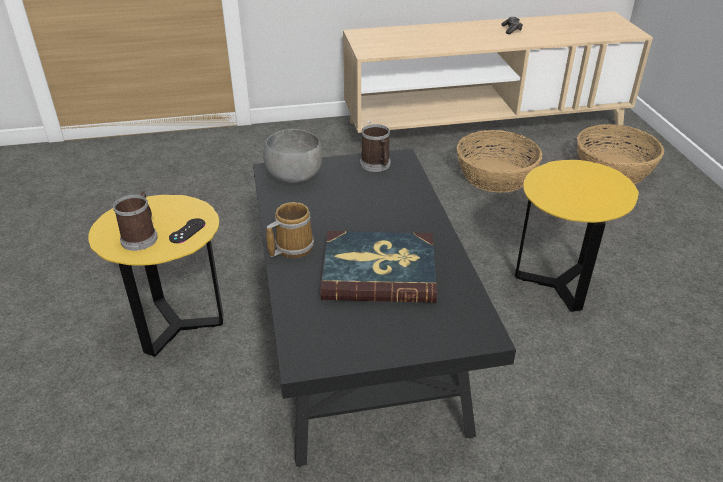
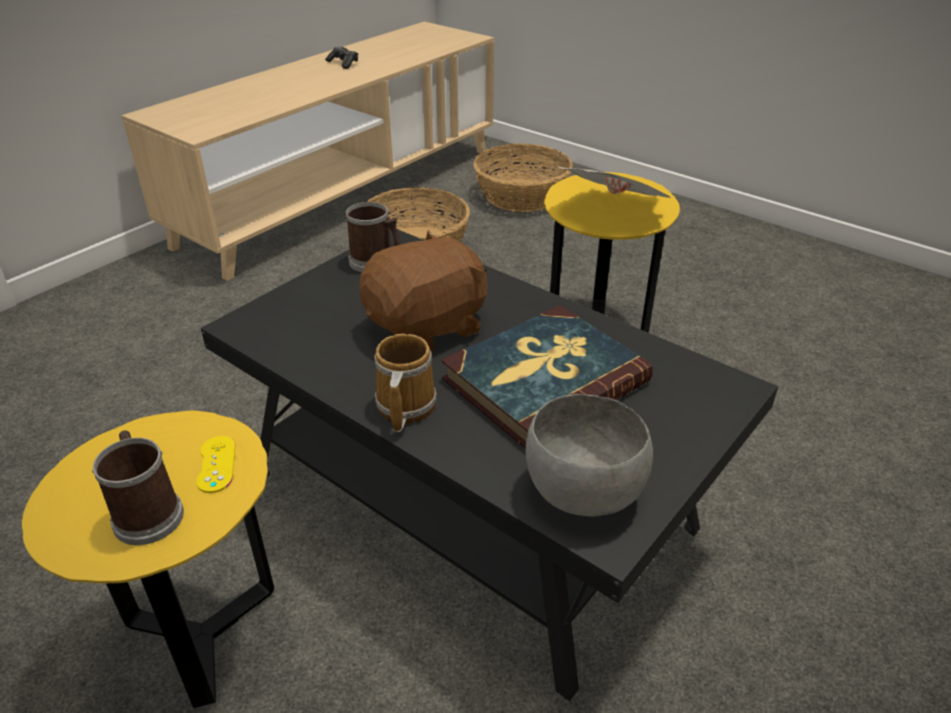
camera: 40 degrees left, 0 degrees up
(187, 231) = (216, 464): black game controller -> yellow game controller
(294, 177) = (286, 319): grey bowl -> grey bowl (580, 492)
(356, 213) = (428, 327): none -> brown plush toy
(572, 195) = (615, 212): none -> newspaper

